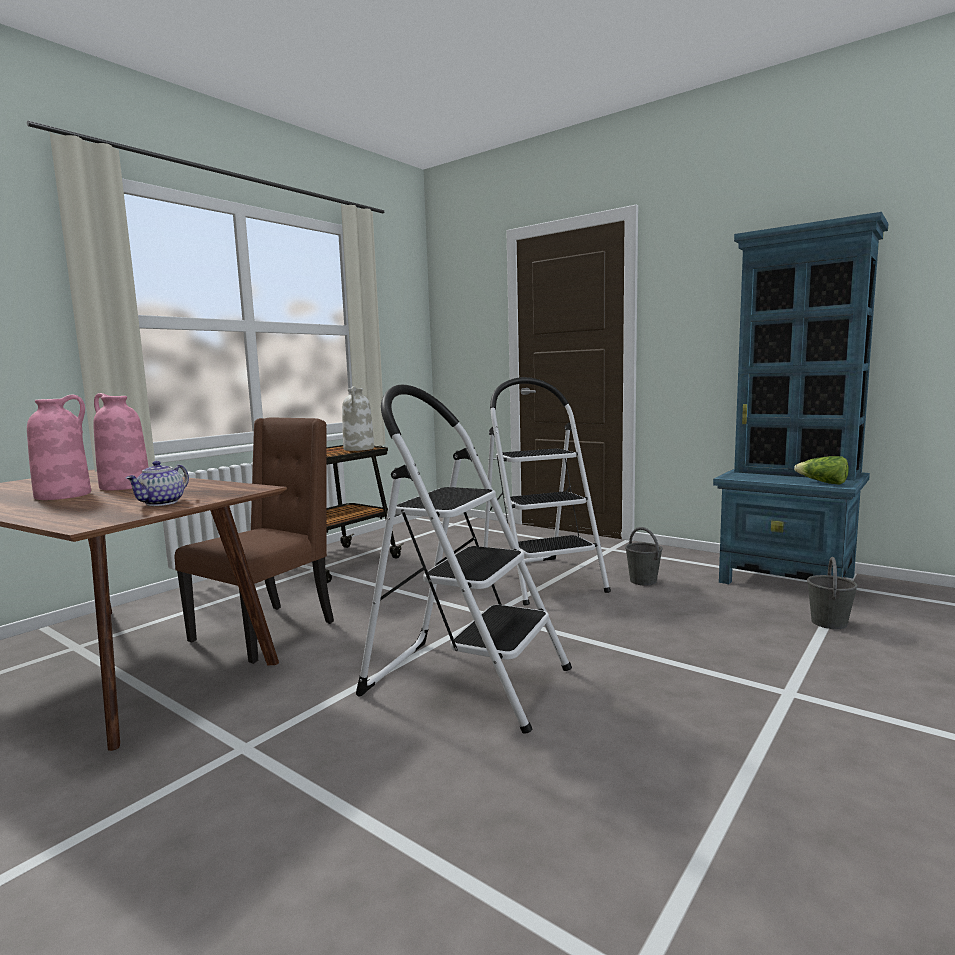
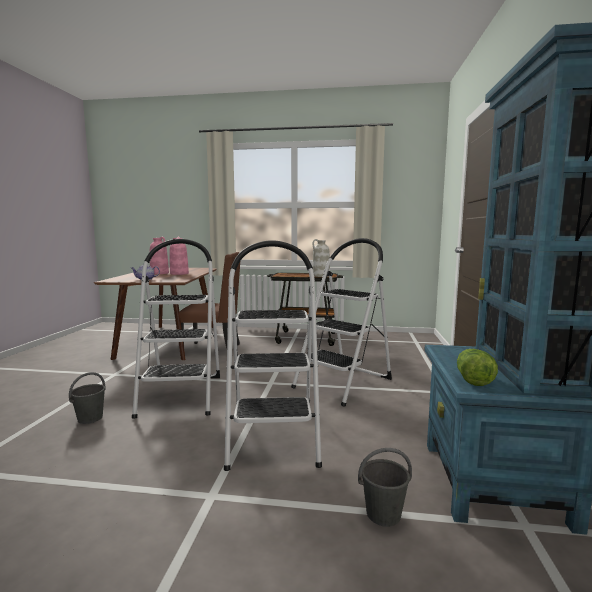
camera: 60 degrees right, 0 degrees up
(643, 581) = (385, 414): grey bucket -> grey bucket (89, 418)
(653, 638) = (274, 433): none -> step ladder

